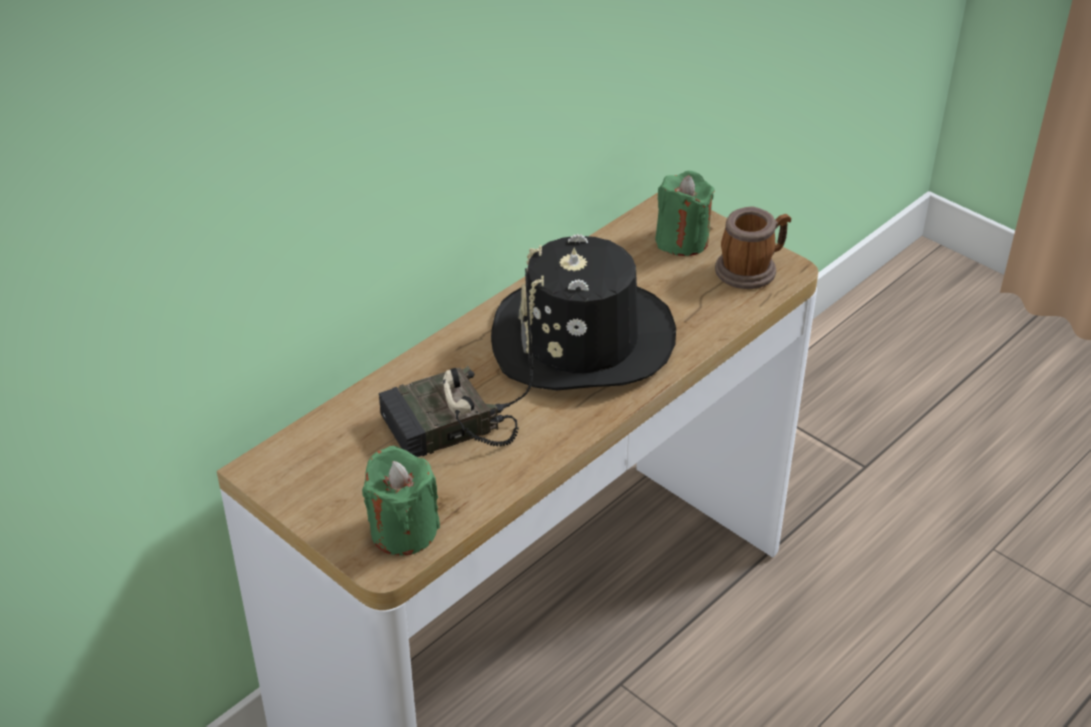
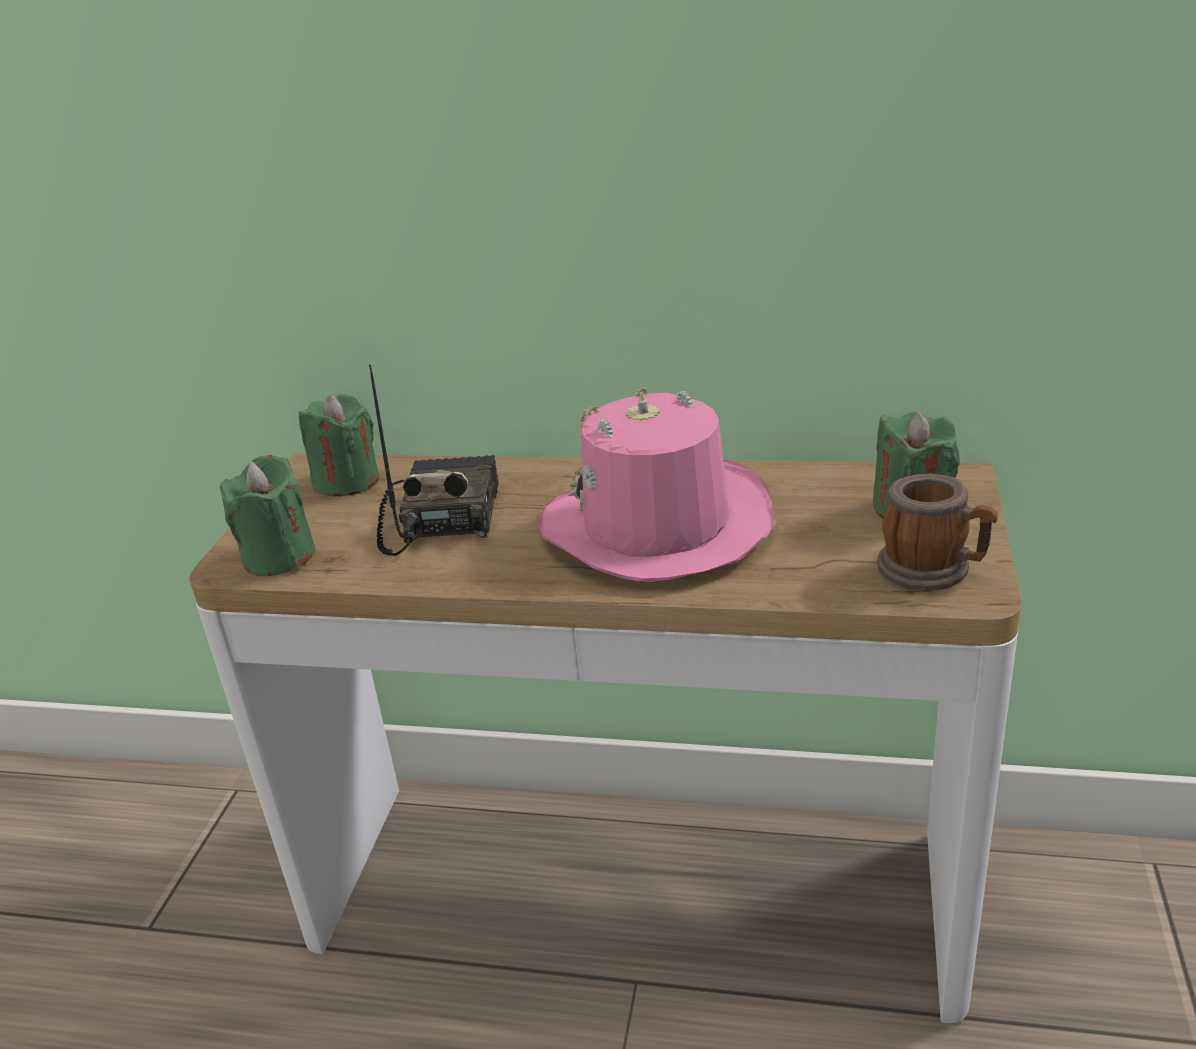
camera: 60 degrees right, 10 degrees down
(318, 456) = (347, 481): none -> green candle
(447, 429) = (441, 518): radio -> radio turned 60 degrees clockwise
(582, 340) = (657, 525): black hat -> pink hat

